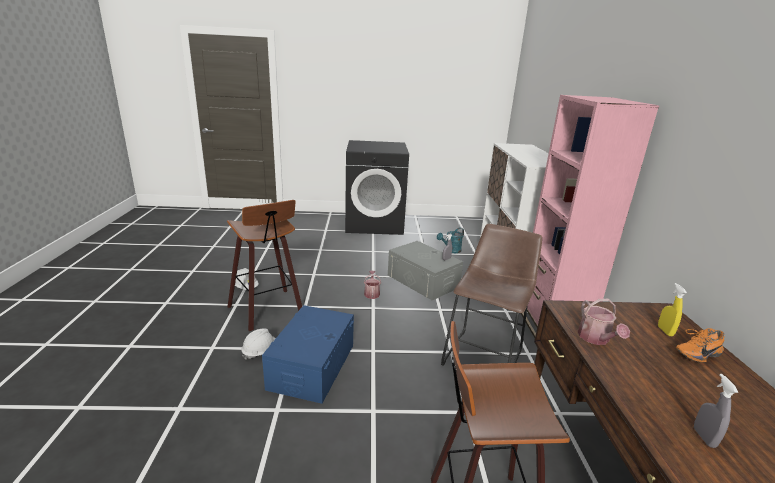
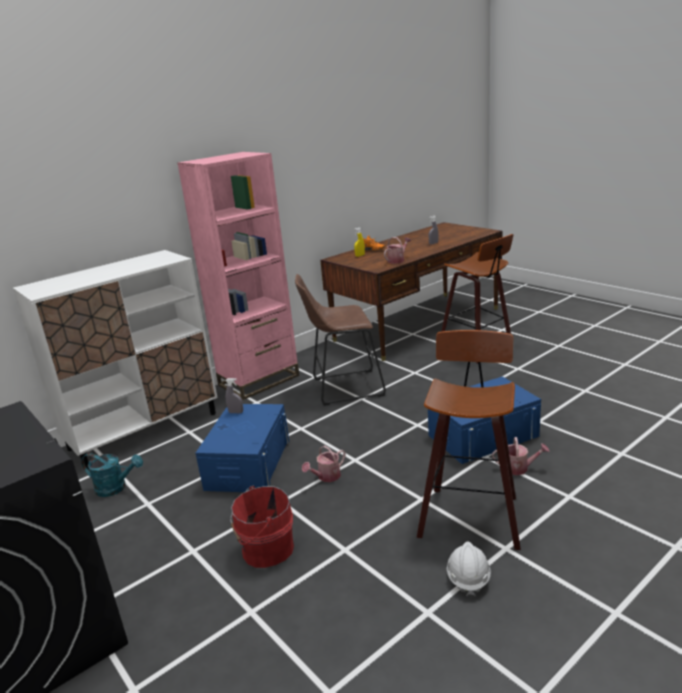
camera: 125 degrees left, 0 degrees up
(260, 352) = (519, 468): white hard hat -> watering can
(346, 261) = (265, 549): none -> red bucket
(423, 281) = (248, 463): grey storage box -> blue storage box

